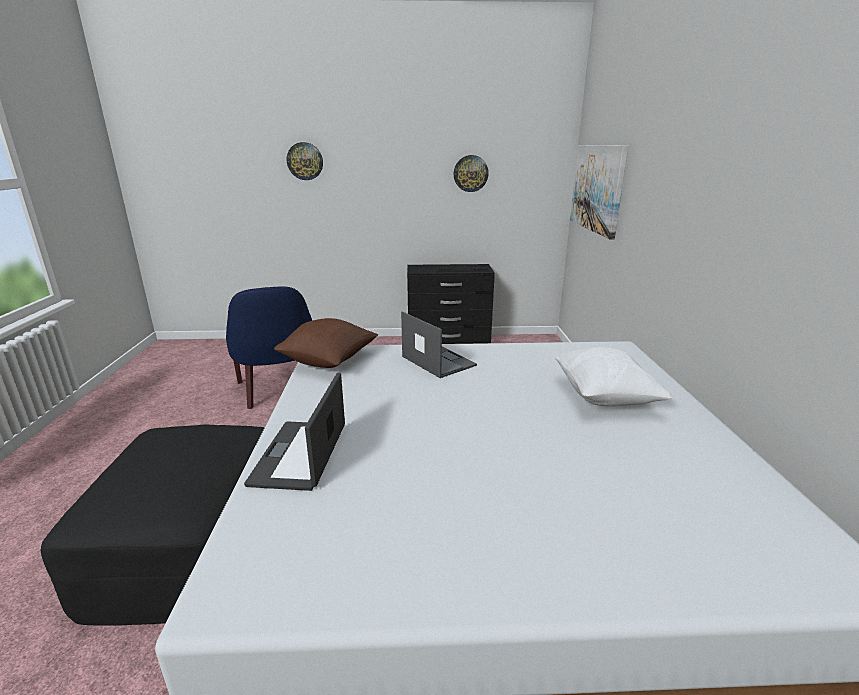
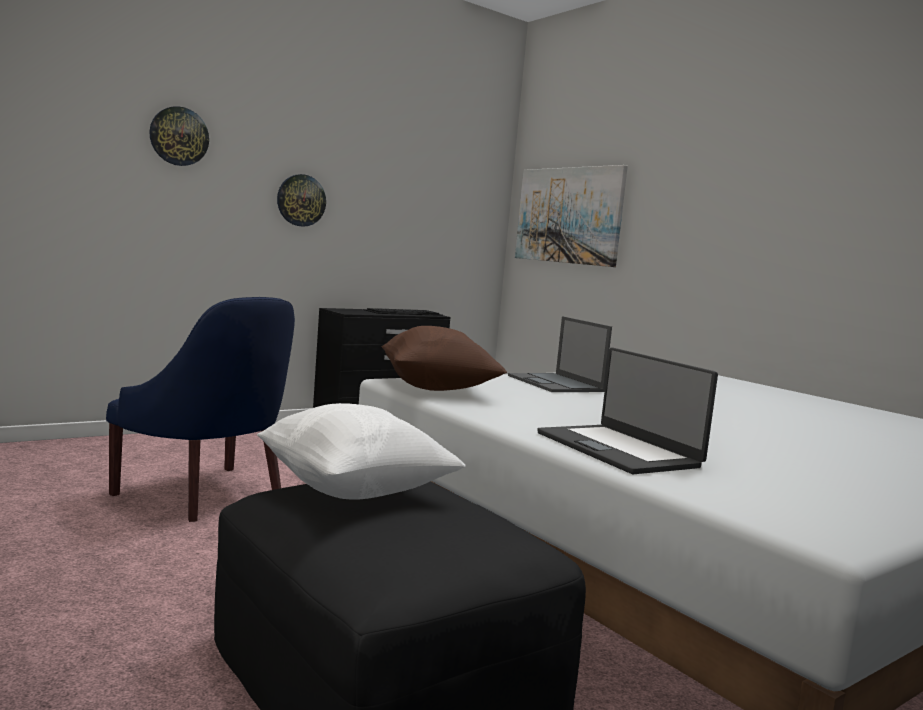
camera: 35 degrees left, 15 degrees down
(437, 361) = (556, 384): laptop -> laptop turned 135 degrees counterclockwise
(470, 173) = (403, 188): wall clock -> wall clock (301, 200)
(604, 397) = (757, 397): white pillow -> white pillow (353, 491)

